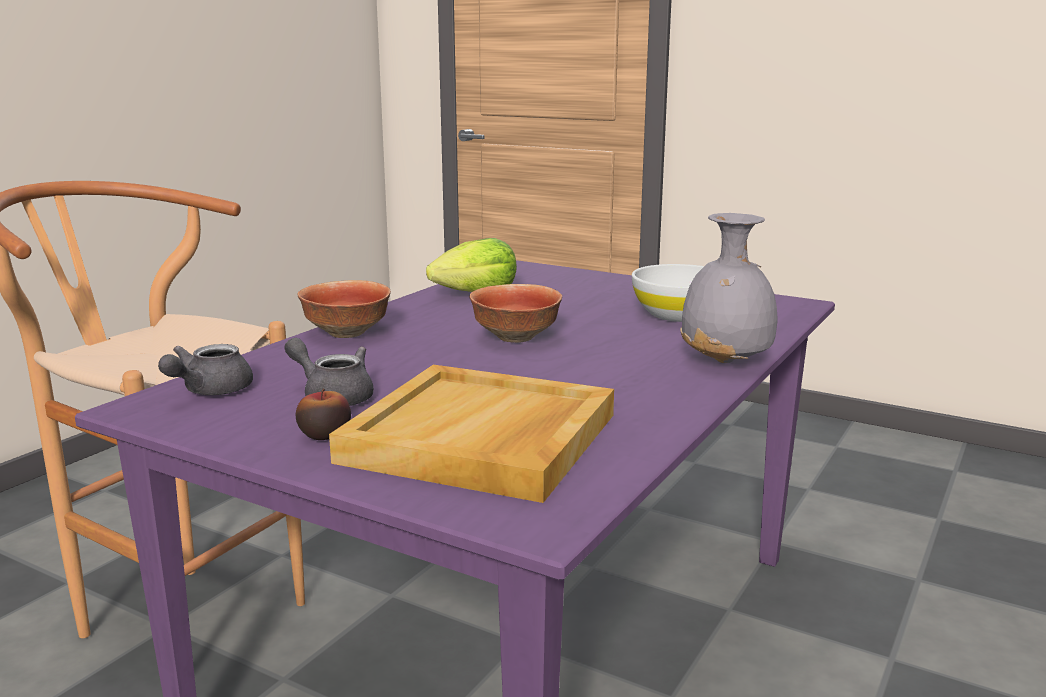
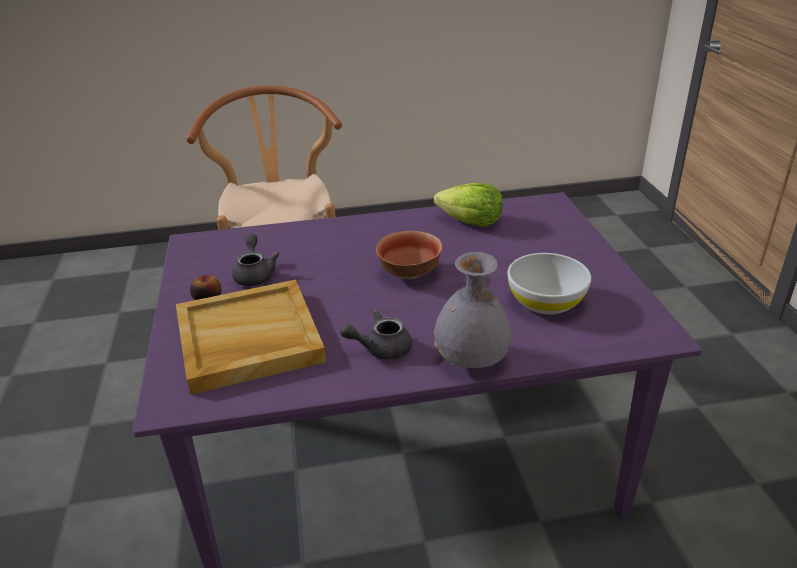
camera: 50 degrees right, 15 degrees up
(209, 391) = (225, 244): grey teapot -> grey teapot (380, 348)
(348, 333) = (345, 228): bowl -> none

